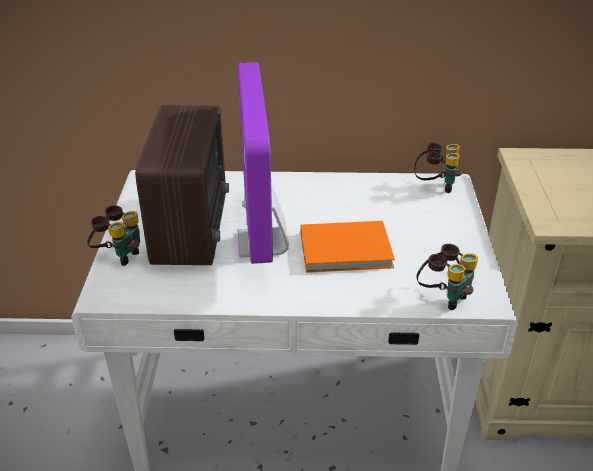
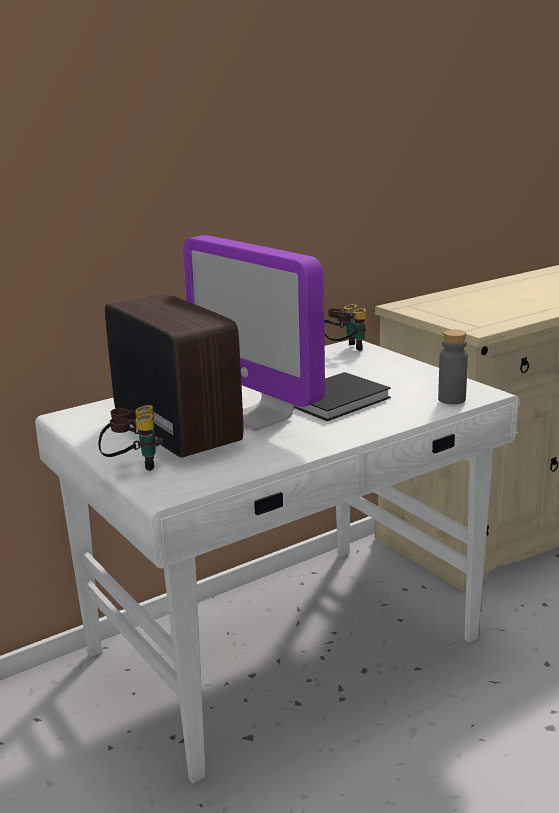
camera: 35 degrees left, 15 degrees down
(348, 250) = (339, 400): orange book -> black book
(444, 296) = (451, 399): binoculars -> grey bottle

